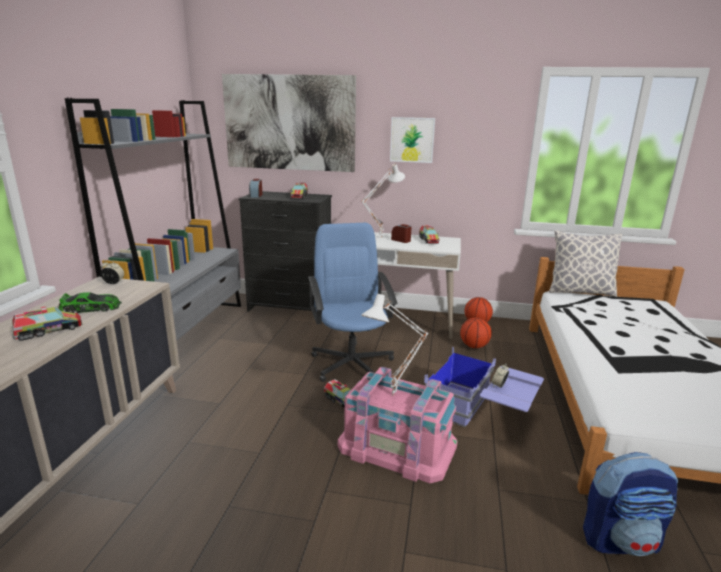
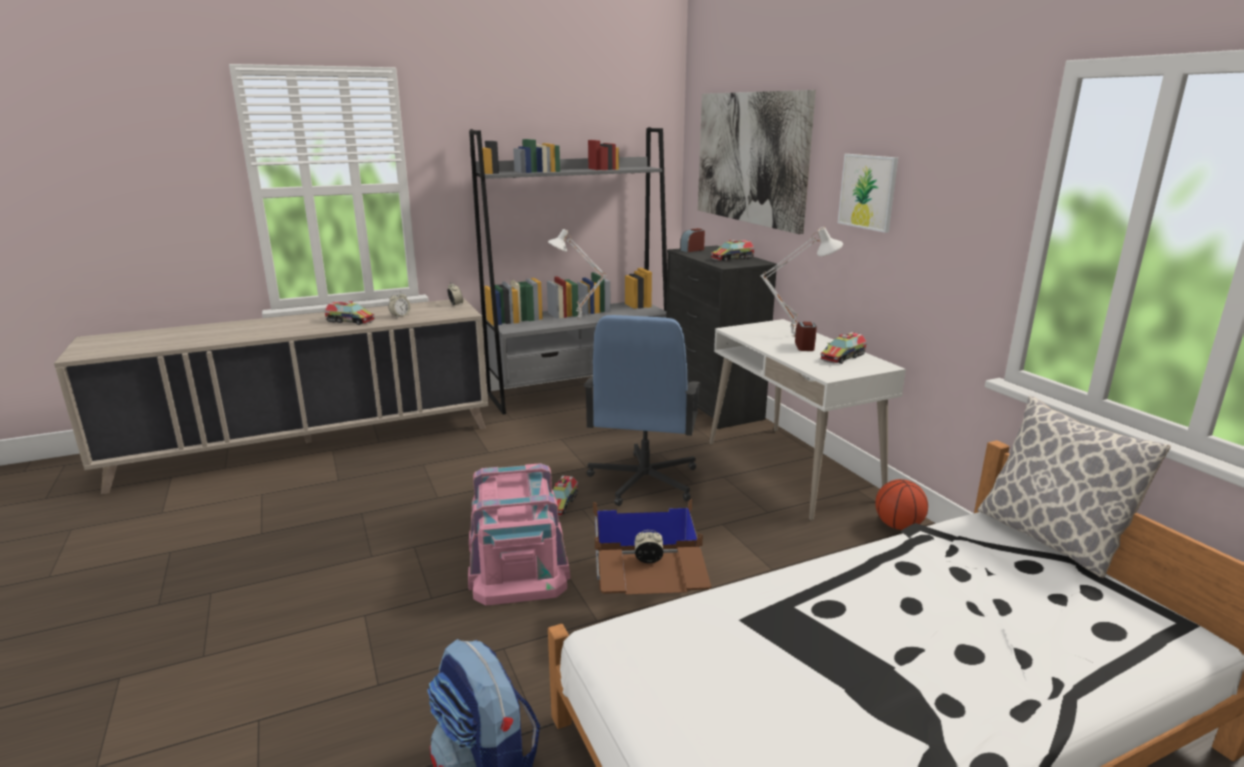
camera: 55 degrees right, 0 degrees up
(91, 308) = (400, 316): toy car -> alarm clock
(351, 363) = (643, 481): blue office chair -> blue office chair turned 150 degrees clockwise
(394, 396) = (513, 495): white table lamp -> white table lamp (578, 320)
(474, 346) = (819, 543): basketball -> none
(481, 413) = (647, 595): blue storage box -> brown storage box

